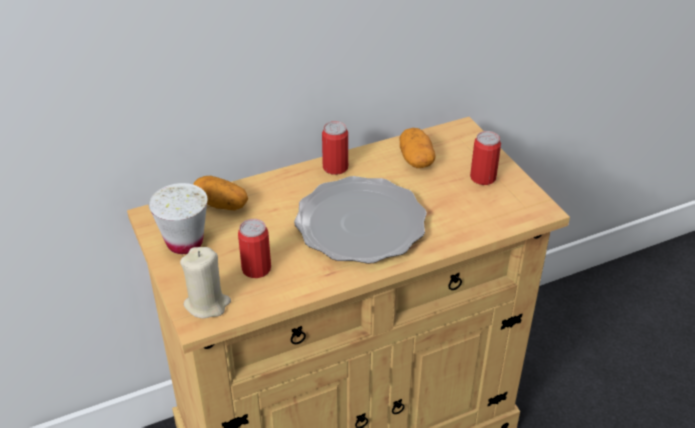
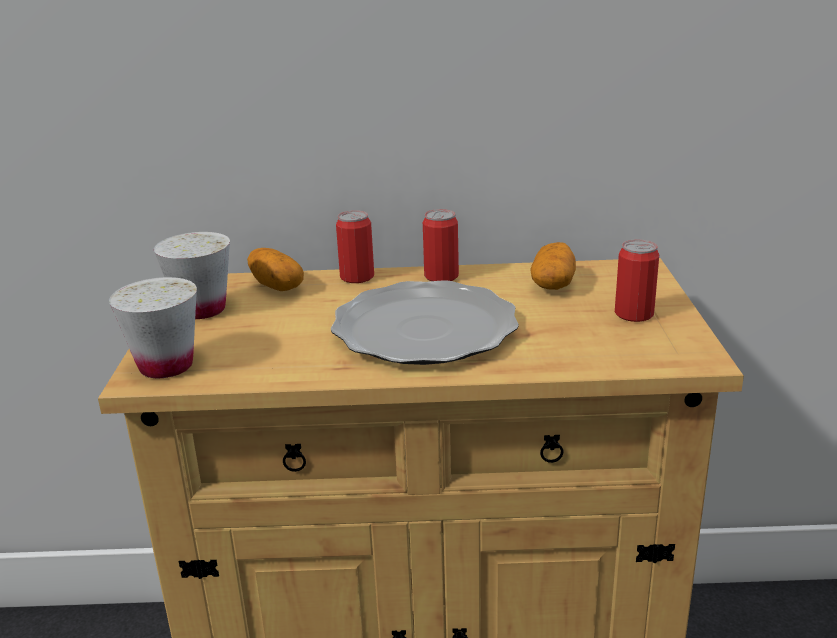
camera: 25 degrees right, 15 degrees down
(207, 304) = (166, 366): beige candle -> white cup
(256, 269) = (256, 346): can -> can (357, 277)

